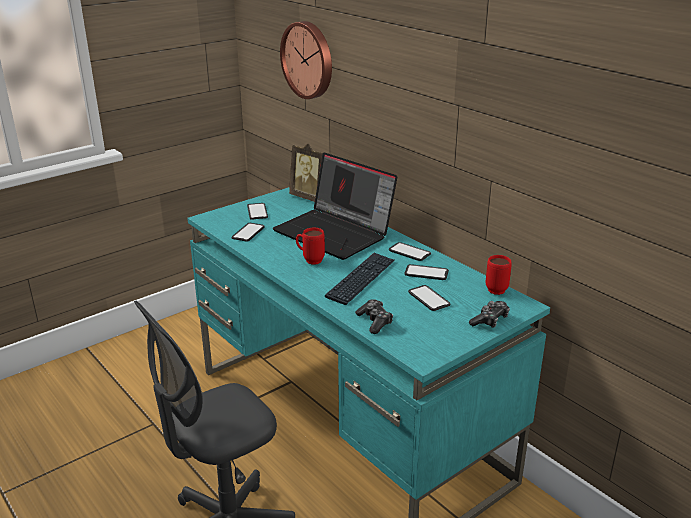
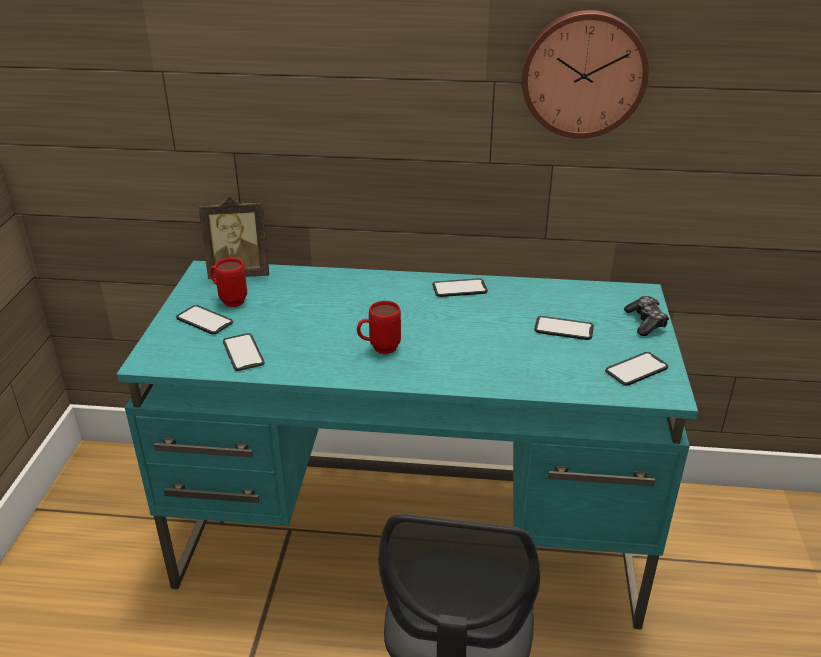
camera: 45 degrees left, 5 degrees up
(309, 60) = (181, 71): wall clock -> wall clock (583, 74)
(336, 233) = (347, 303): laptop -> none
(361, 279) = (470, 343): keyboard -> none
(375, 322) = (565, 381): game controller -> none
(426, 273) = (514, 303): phone -> phone (636, 369)
(494, 288) = (593, 288): red mug -> red mug (229, 300)

